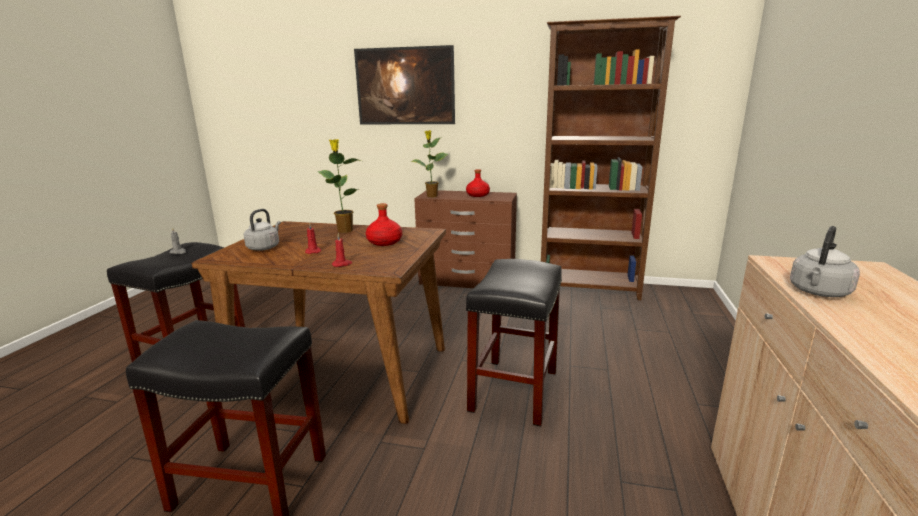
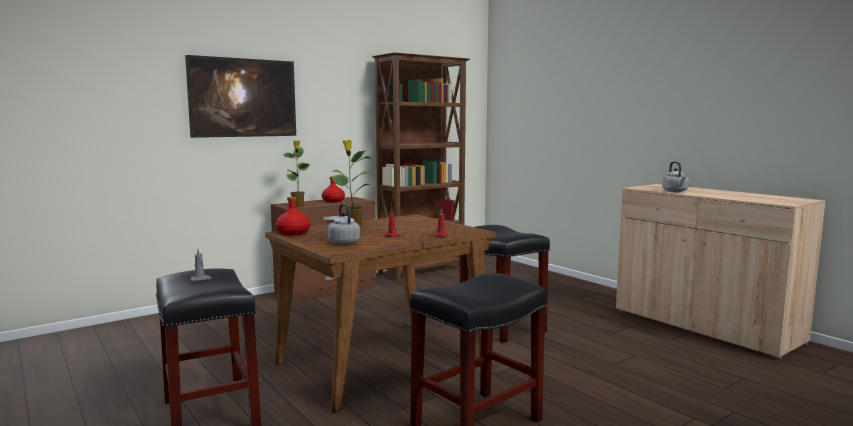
camera: 50 degrees left, 10 degrees down
(385, 242) = (413, 224): red bottle -> red bottle (293, 233)

